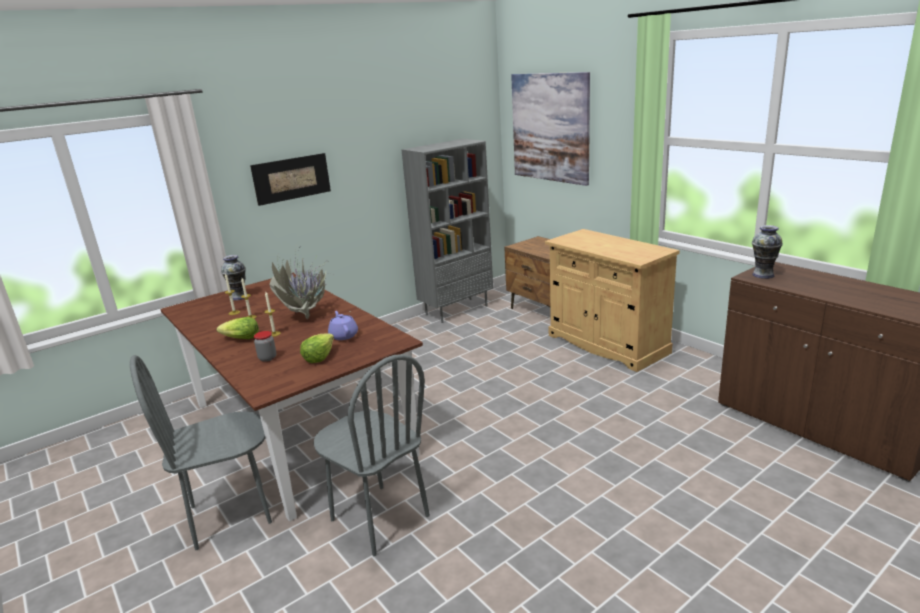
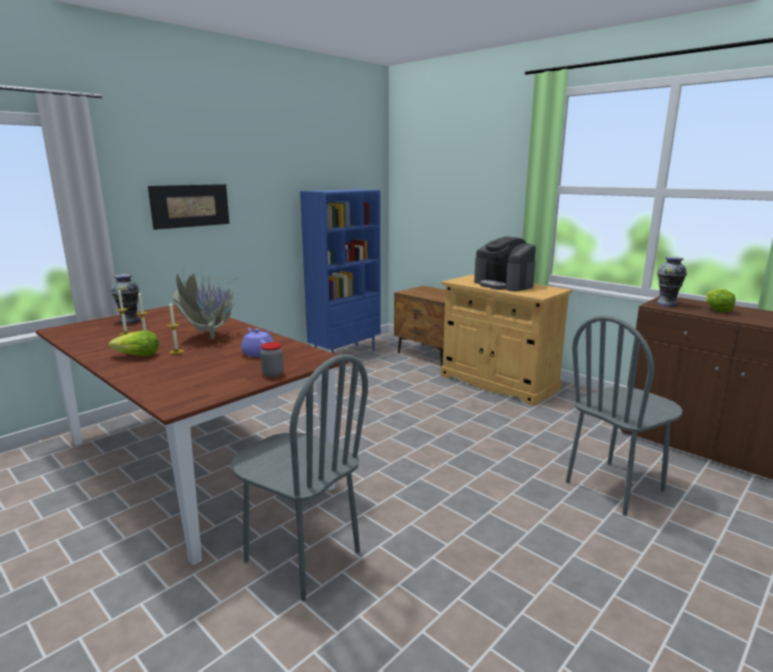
camera: 10 degrees left, 5 degrees down
(230, 515) = (117, 561): grey chair -> grey chair (615, 487)
(267, 358) = (173, 373): jar -> jar (273, 374)
(319, 357) = (234, 372): lettuce -> lettuce (716, 310)
(456, 310) = (345, 354): grey bookcase -> blue bookcase
(550, 127) = (439, 182): picture -> none
(608, 244) = (504, 284): none -> coffee machine

